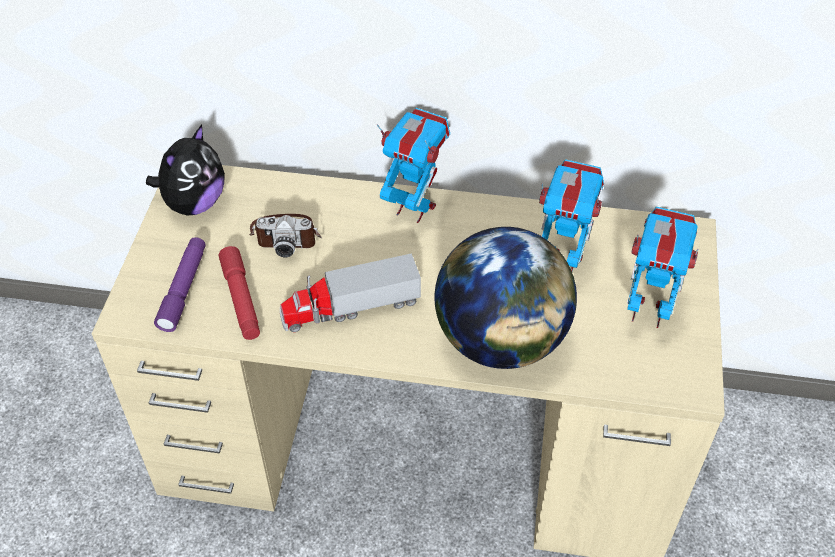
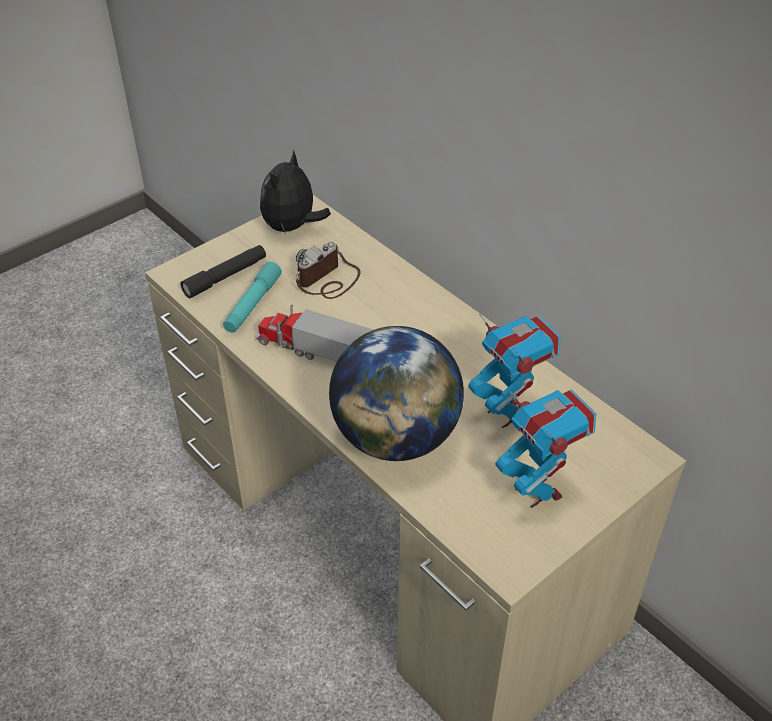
camera: 40 degrees right, 5 degrees down
(183, 289) = (225, 277): purple flashlight -> black flashlight
(194, 203) = (292, 227): plush toy -> plush toy turned 135 degrees clockwise
(241, 299) = (253, 304): red flashlight -> turquoise flashlight
(286, 235) = (328, 280): camera -> camera turned 90 degrees clockwise
(414, 208) = (438, 312): toy robot -> none

